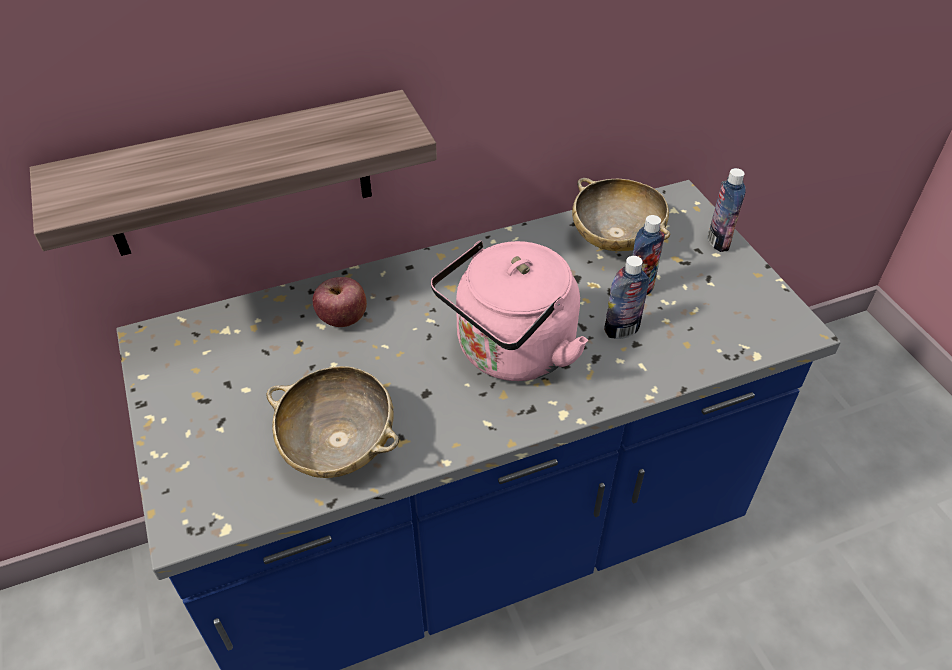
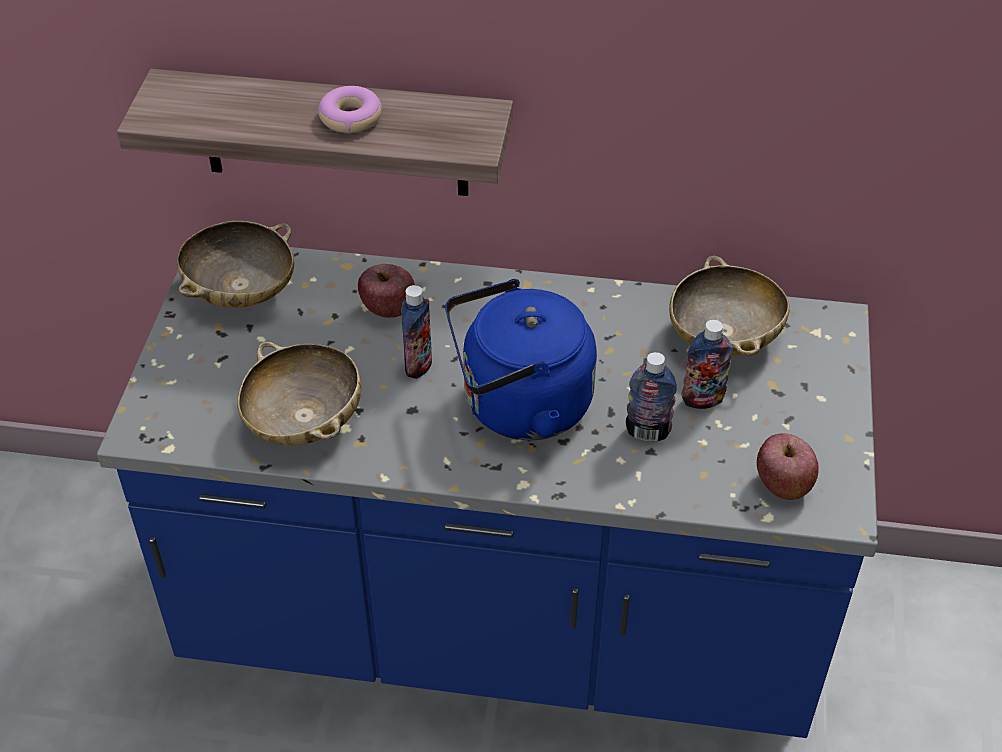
camera: 30 degrees right, 0 degrees up
(197, 356) = (241, 291): none -> beige bowl
(270, 146) = (350, 117): none -> donut
(510, 352) = (519, 406): pink kettle -> blue kettle
(718, 241) = (836, 385): bottle -> bottle (418, 365)
(746, 327) = (782, 485): none -> apple

